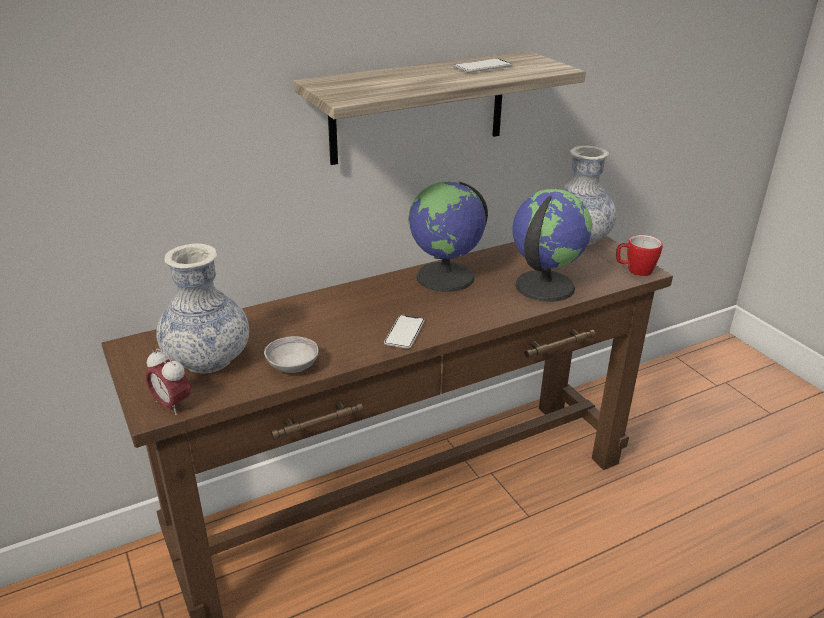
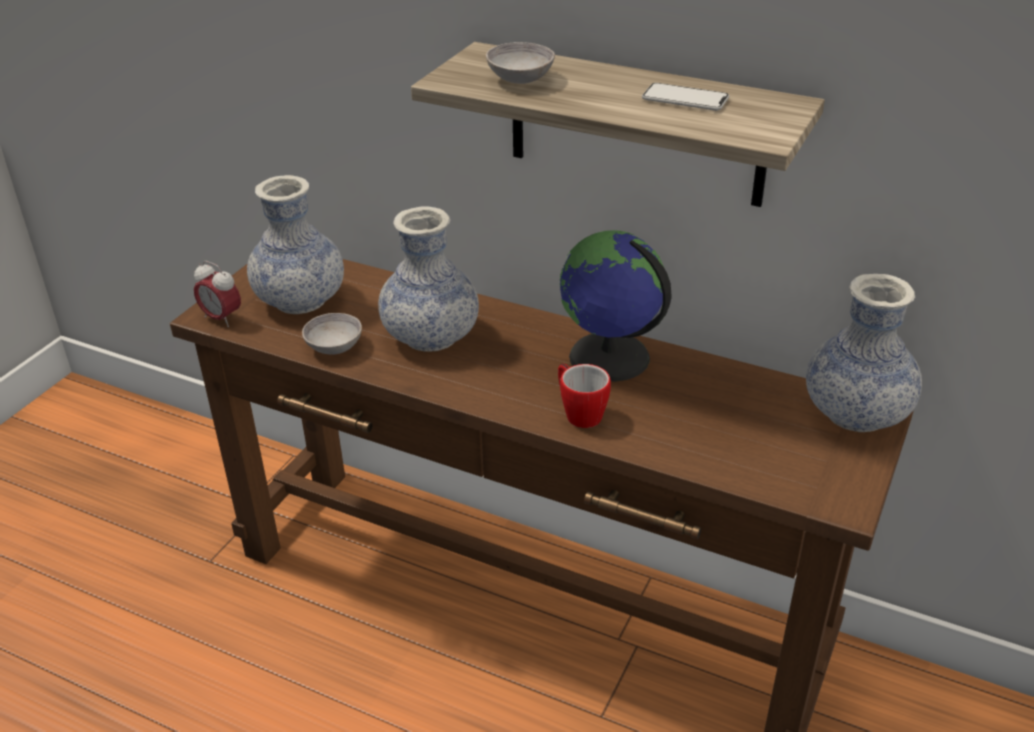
camera: 55 degrees right, 5 degrees up
(172, 405) = (221, 318): alarm clock -> alarm clock turned 60 degrees counterclockwise
(337, 325) = (431, 336): none -> vase
(383, 85) = (520, 79): none -> grey bowl
(404, 332) = (462, 381): phone -> none
(543, 286) = (683, 434): globe -> none
(634, 270) = (831, 495): mug -> mug (579, 413)

